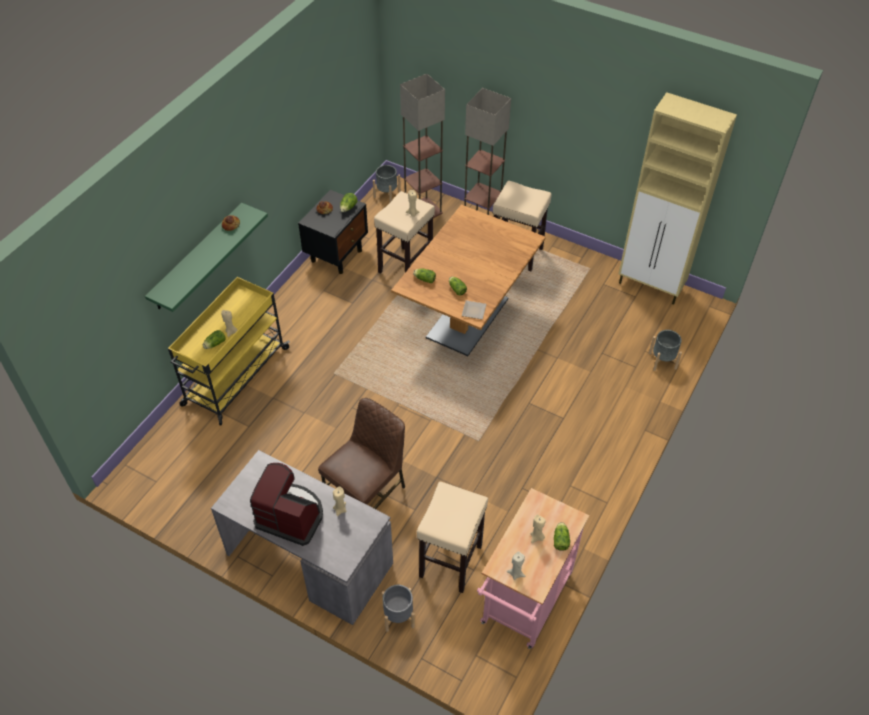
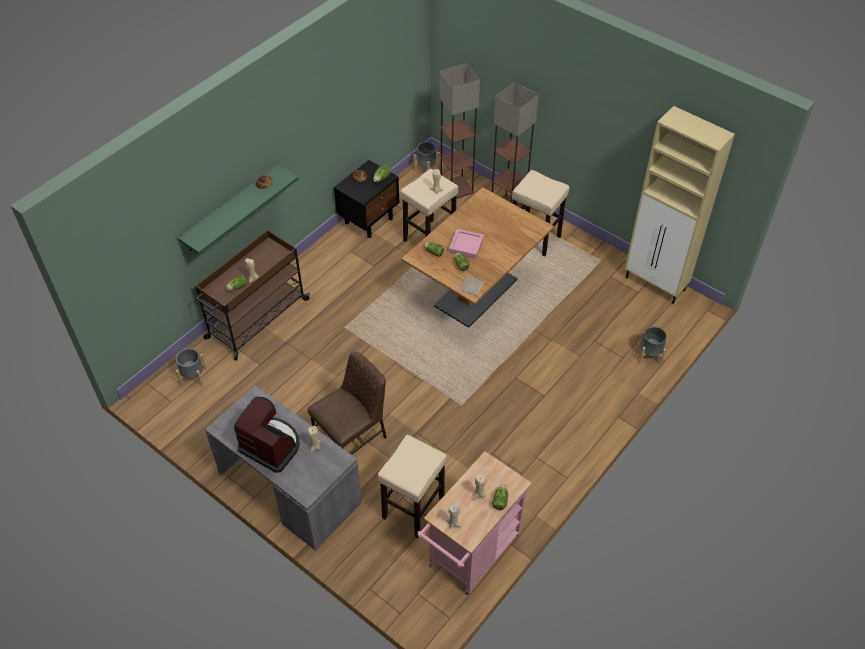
camera: 10 degrees right, 0 degrees up
(235, 377) = (256, 319): yellow cart -> brown cart
(398, 616) = (357, 549): grey planter -> grey planter (193, 377)
(458, 268) = (466, 246): none -> pink tray

